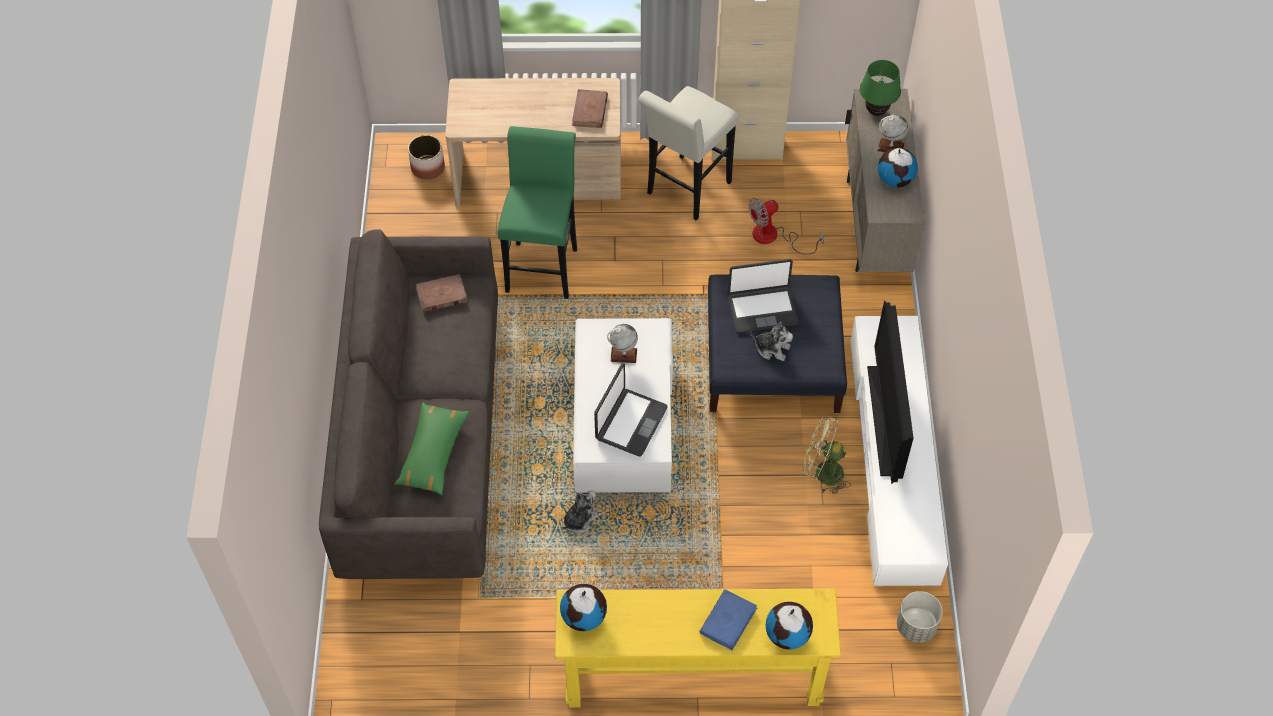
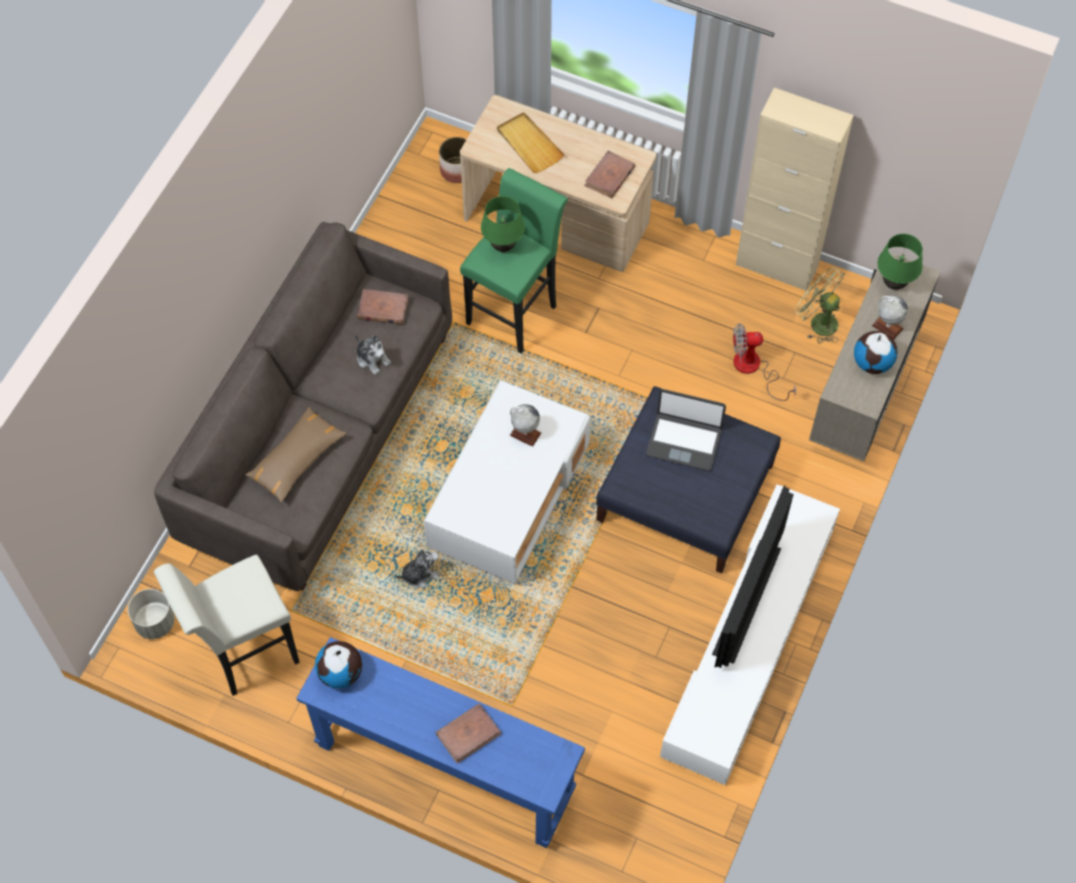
camera: 25 degrees right, 5 degrees up
(433, 453) = (296, 459): green pillow -> brown pillow
(504, 109) = (529, 144): none -> beige tray
(529, 200) = (503, 246): none -> green table lamp
(630, 423) = (496, 503): laptop -> none
(685, 191) = (691, 288): white stool -> white stool (243, 653)
(693, 676) = (445, 767): yellow console table -> blue console table
(728, 620) = (468, 734): blue book -> brown book
(772, 348) = (672, 484): plush toy -> plush toy (372, 359)
(788, 635) = (516, 772): globe -> none
(822, 473) = (672, 625): green fan -> green fan (818, 322)
(915, 626) = (679, 814): grey planter -> grey planter (154, 623)

